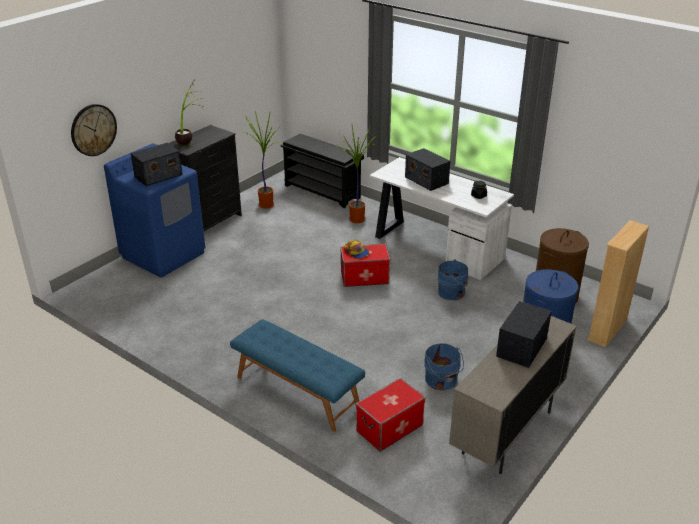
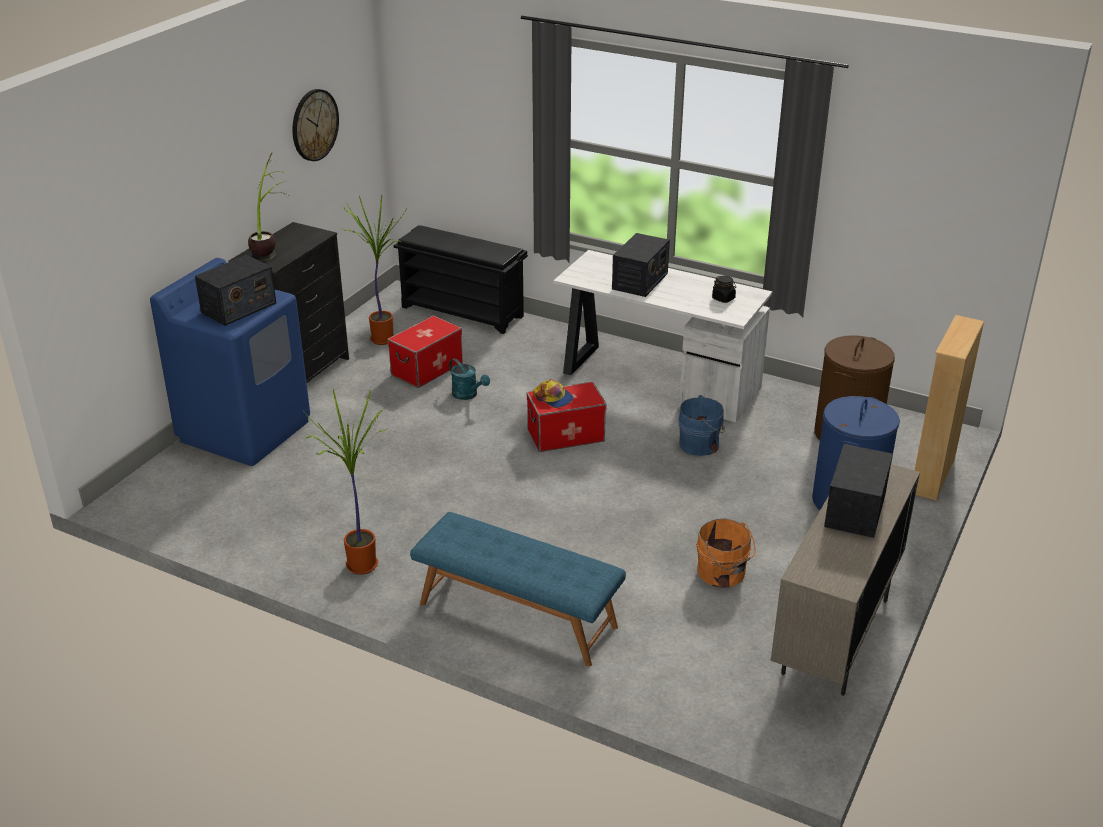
camera: 10 degrees left, 0 degrees up
(93, 130) = (133, 244): wall clock -> wall clock (314, 125)
(309, 245) = (468, 395): none -> turquoise watering can
(356, 220) = (527, 350): potted plant -> potted plant (360, 567)
(389, 428) = (668, 651): storage box -> storage box (427, 369)
(426, 180) = (640, 281): radio -> radio turned 105 degrees counterclockwise
(441, 380) = (722, 574): blue bucket -> orange bucket

